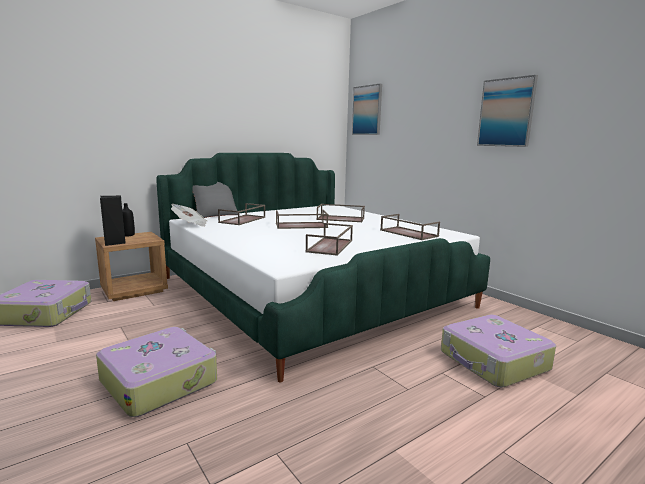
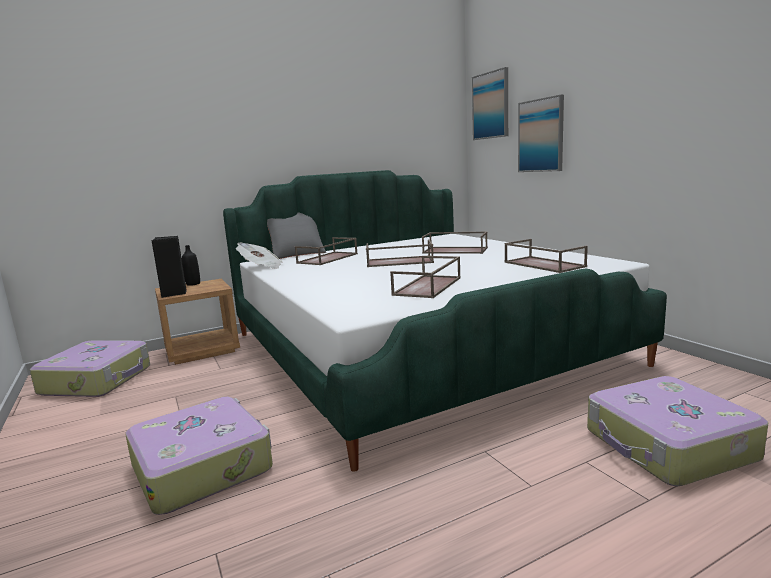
camera: 10 degrees right, 0 degrees up
(506, 112) = (683, 83): picture -> picture (541, 135)

